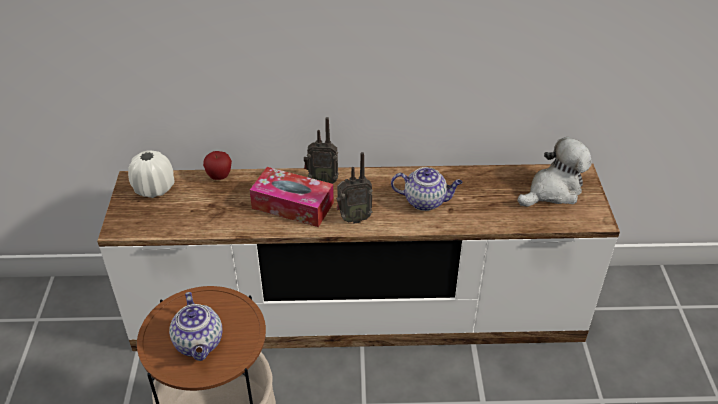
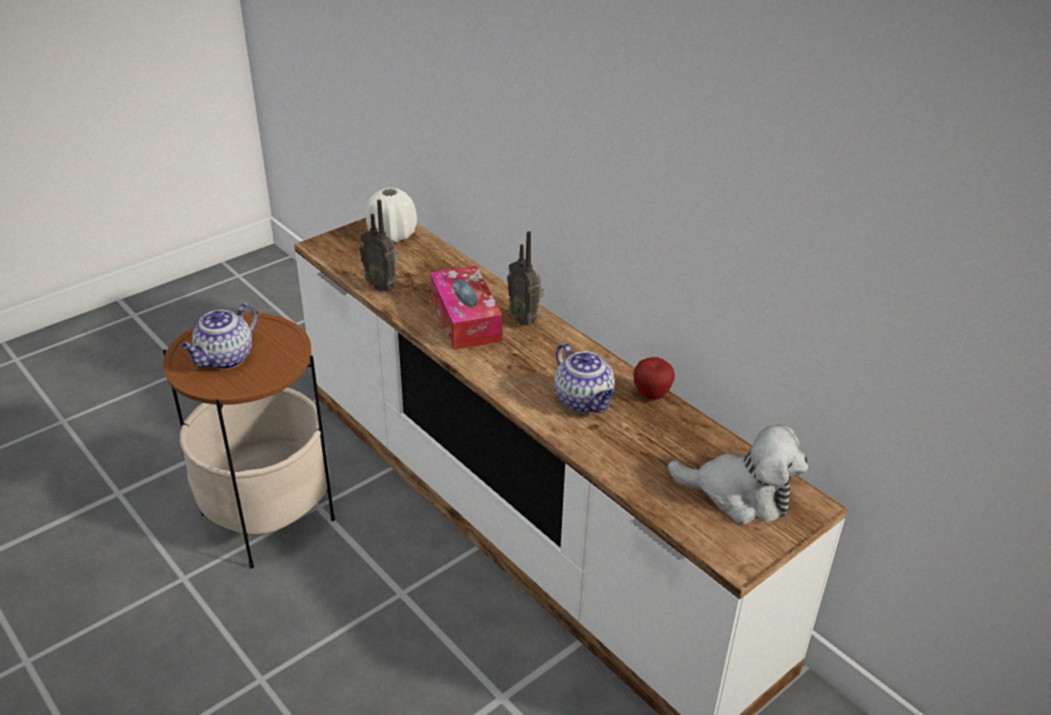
camera: 50 degrees right, 5 degrees down
(219, 177) = (452, 259): apple -> apple (651, 395)
(353, 218) = (494, 365): radio -> radio (382, 286)

